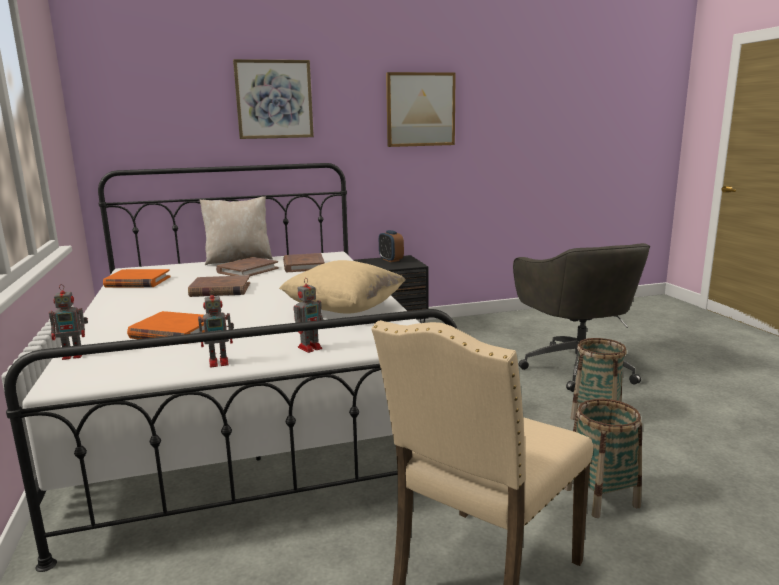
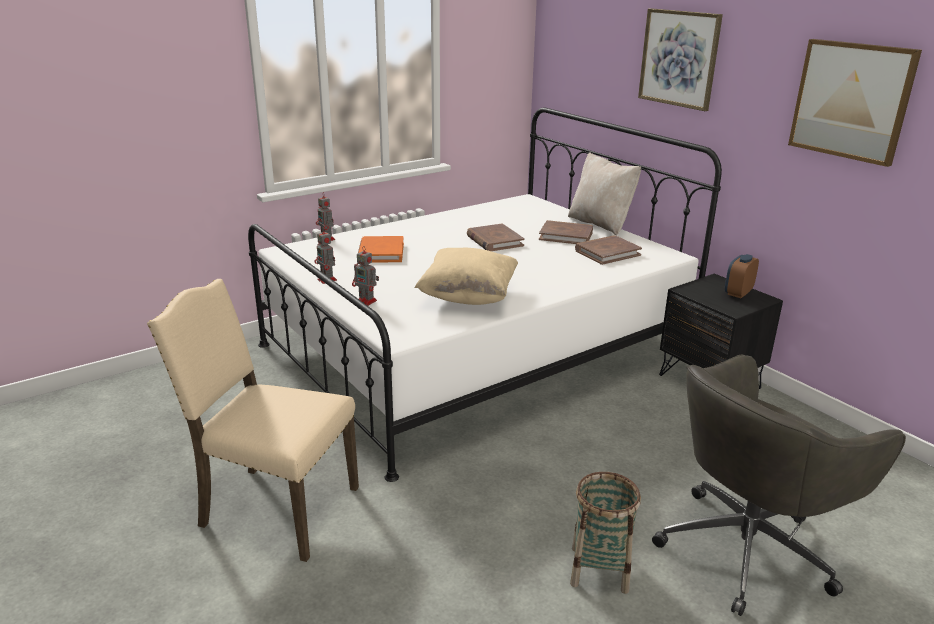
camera: 70 degrees right, 10 degrees up
(137, 282) = (494, 210): orange book -> none
(601, 497) = (409, 574): basket -> none

